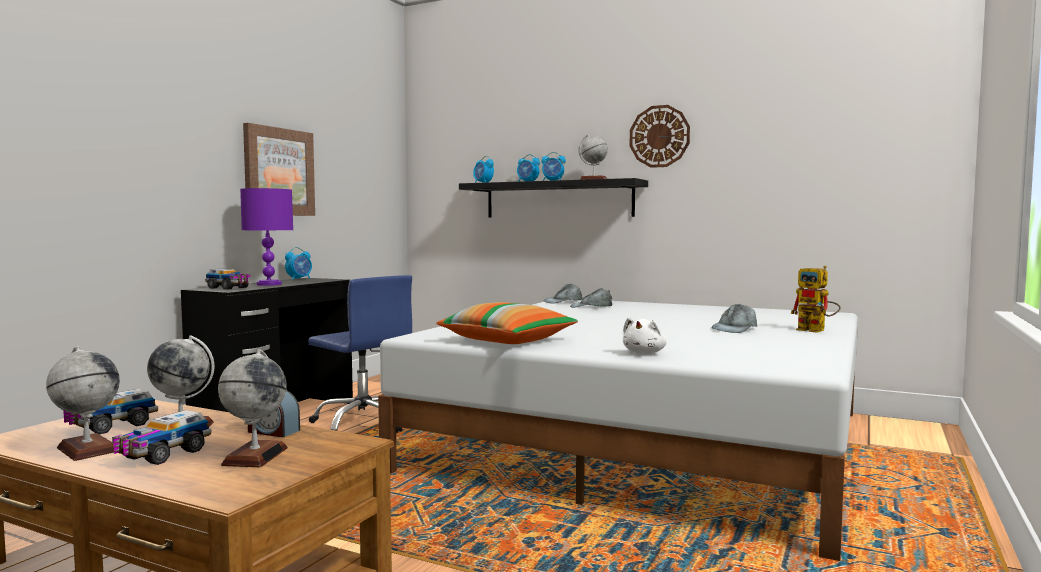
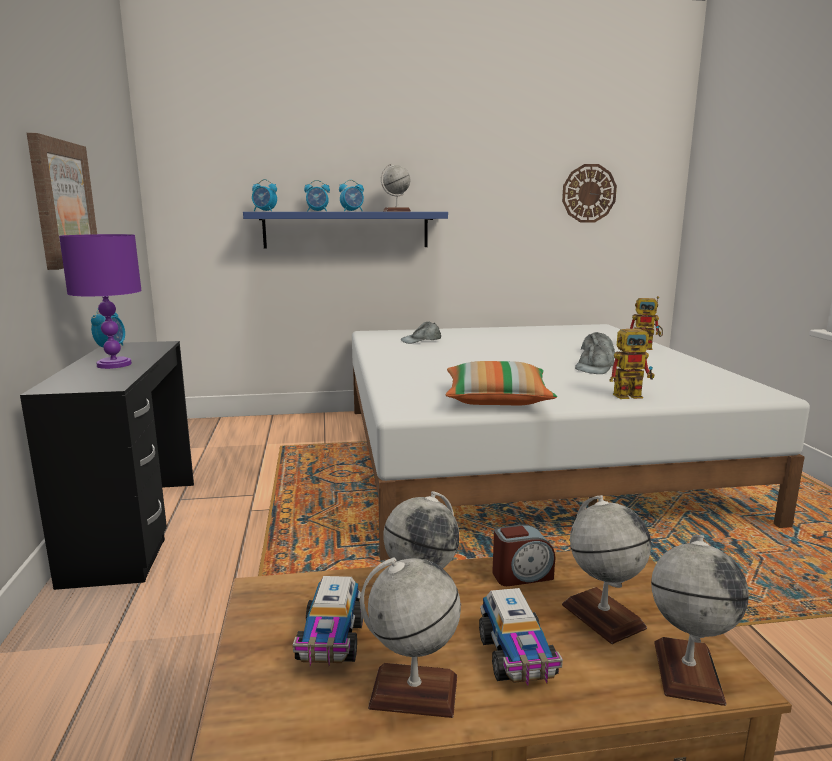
camera: 35 degrees left, 10 degrees up
(219, 486) = (687, 671): none -> globe
(228, 288) = (86, 380): toy truck -> none
(364, 423) = (253, 506): blue office chair -> none
(558, 200) = (346, 230): black shelf -> blue shelf
(563, 301) = (377, 336): grey cap -> grey cap (594, 368)
(644, 353) = (632, 395): white plush toy -> toy robot
(659, 136) = (450, 169): wall clock -> wall clock (589, 193)

